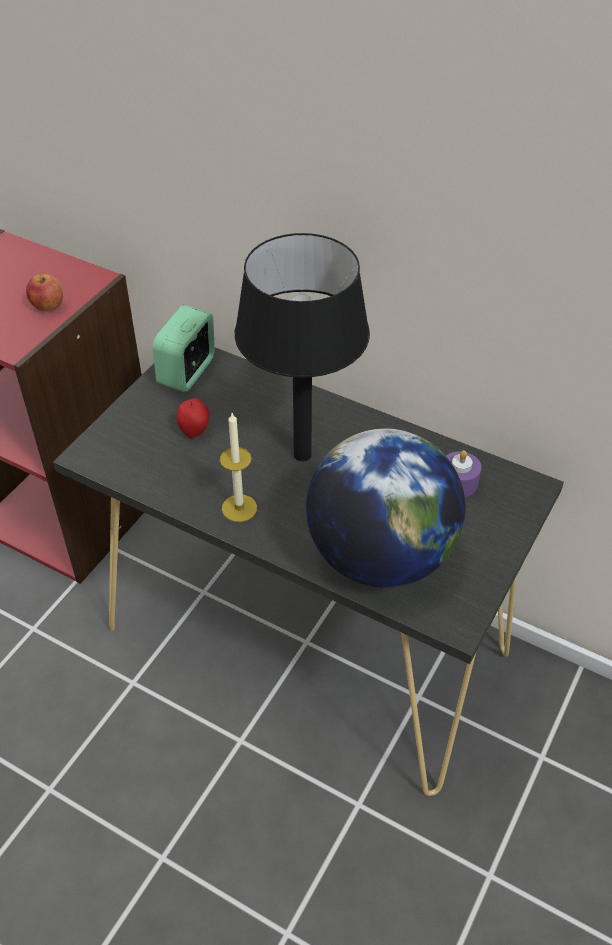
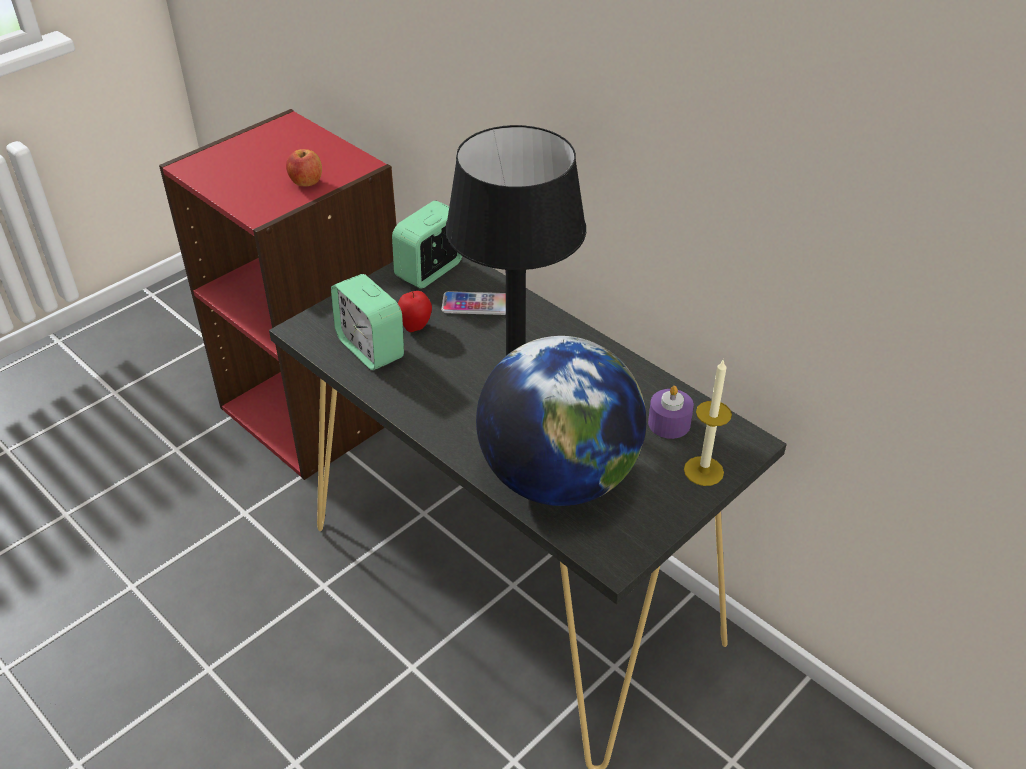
camera: 15 degrees right, 5 degrees down
(160, 462) = (370, 348): none -> alarm clock
(239, 508) = (431, 405): candle -> candle (703, 471)
(243, 399) = (476, 304): none -> phone

